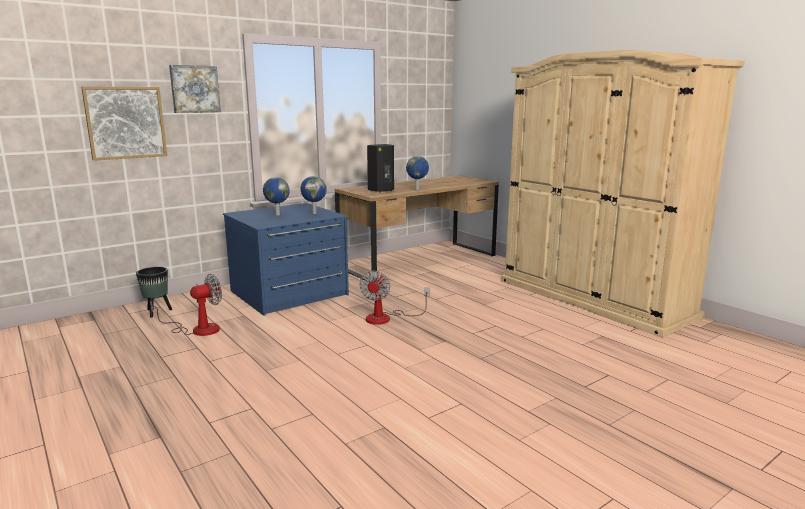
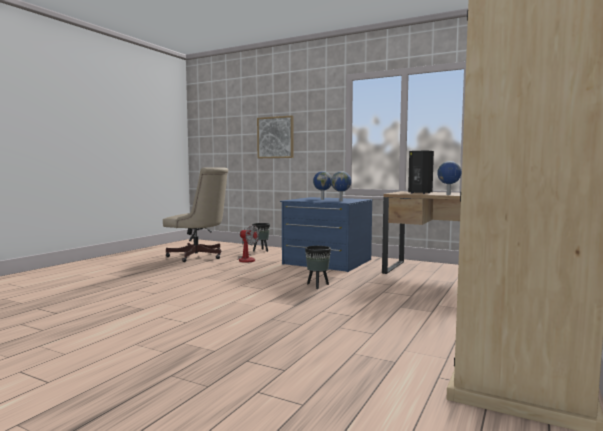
camera: 65 degrees right, 10 degrees down
(114, 358) = (199, 256): none -> beige office chair
(194, 89) = (313, 115): picture -> none
(386, 318) = (318, 286): fan -> black planter

